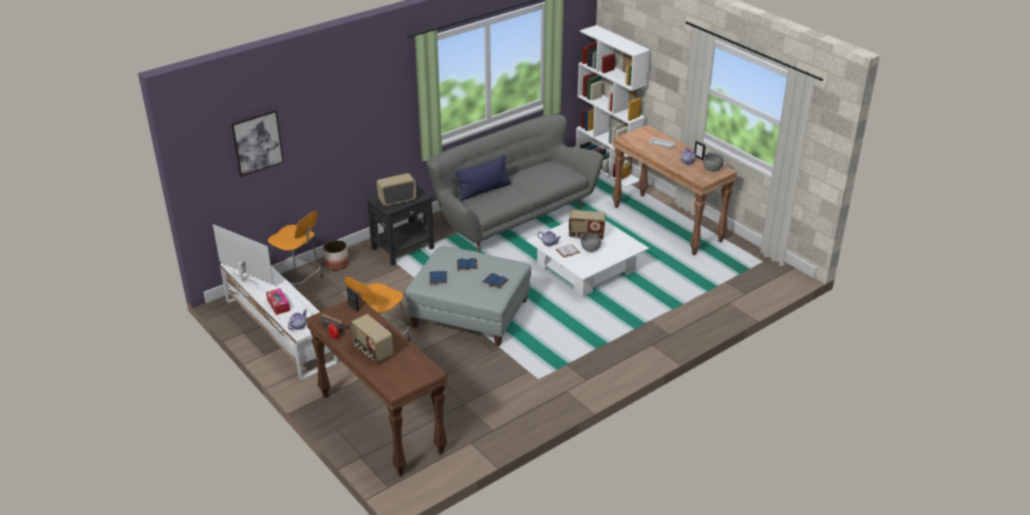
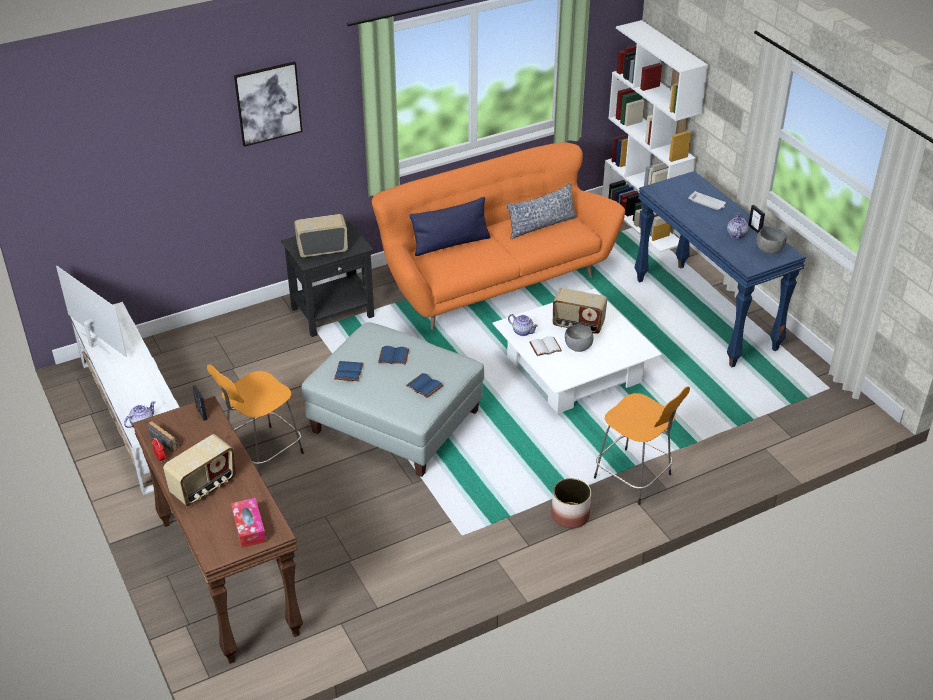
camera: 10 degrees right, 5 degrees up
(257, 143) = (124, 159): picture -> picture (268, 103)
(278, 305) = (126, 387): tissue box -> tissue box (249, 528)
(298, 282) = (182, 347): orange stool -> orange stool (634, 478)
(336, 264) = (239, 327): planter -> planter (570, 516)
(372, 351) = (204, 487): radio -> radio turned 105 degrees counterclockwise
(512, 216) = (493, 281): grey sofa -> orange sofa
(544, 173) = (541, 225): none -> pillow
(668, 224) = (706, 314): brown console table -> blue console table

